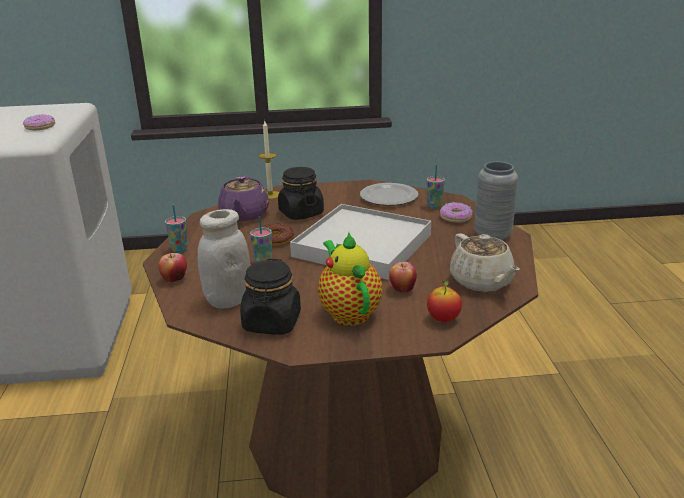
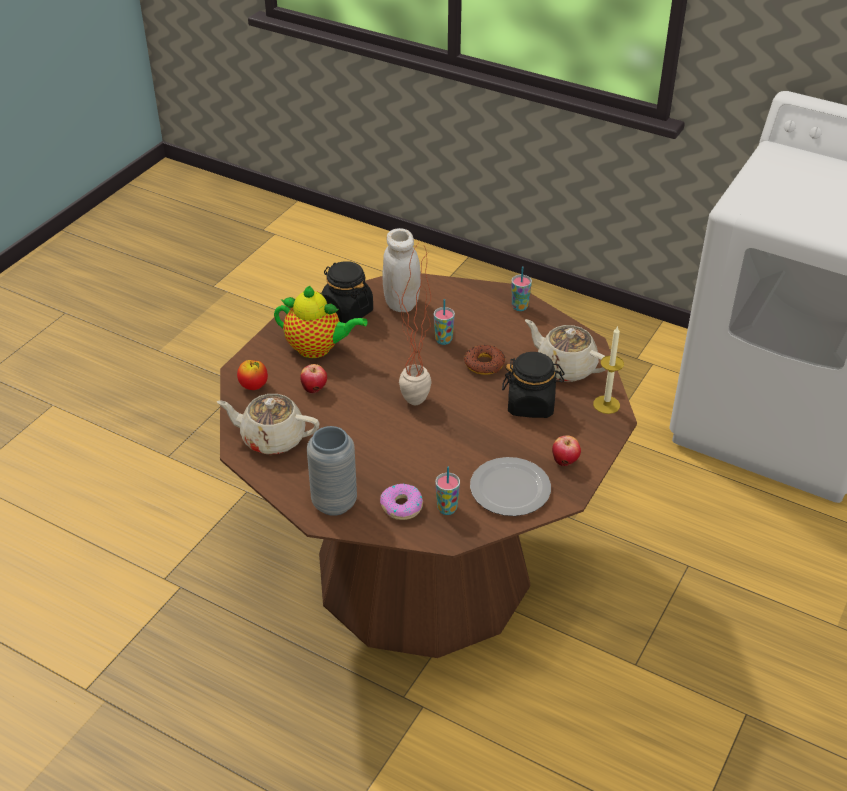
camera: 125 degrees right, 15 degrees up
(40, 127) = (800, 215): donut -> none
(174, 279) = (464, 290): apple -> apple (565, 462)
(244, 215) = (565, 367): purple teapot -> beige teapot
(362, 245) = (413, 407): white tray -> potted plant

